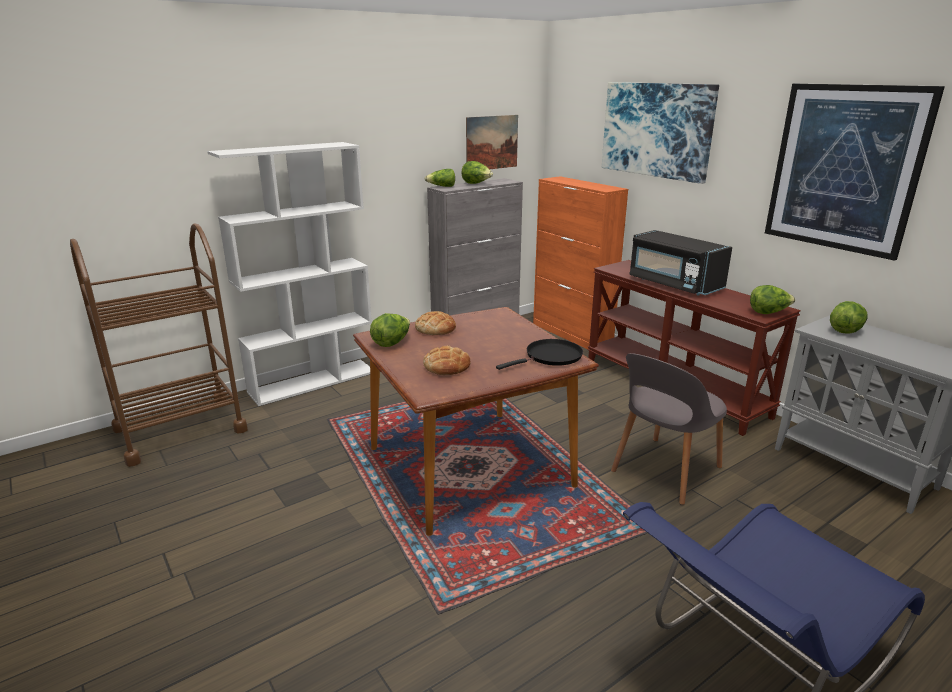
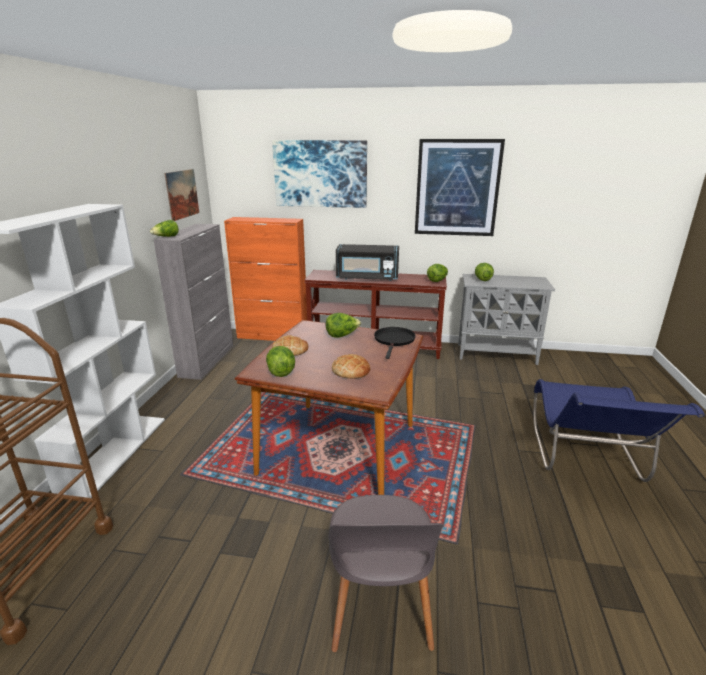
camera: 45 degrees left, 0 degrees up
(476, 184) = (188, 230): lettuce -> lettuce (342, 335)
(664, 470) = (435, 394): grey chair -> grey chair (379, 604)

